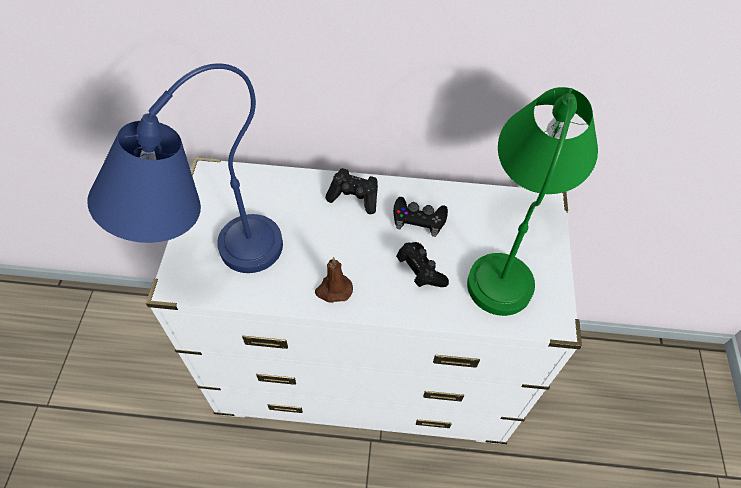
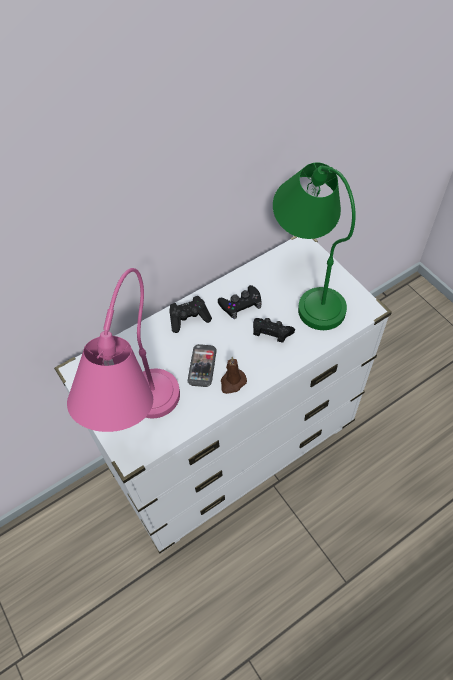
camera: 35 degrees left, 0 degrees up
(210, 264) = (139, 426): blue table lamp -> pink table lamp
(321, 252) = (202, 366): none -> phone

